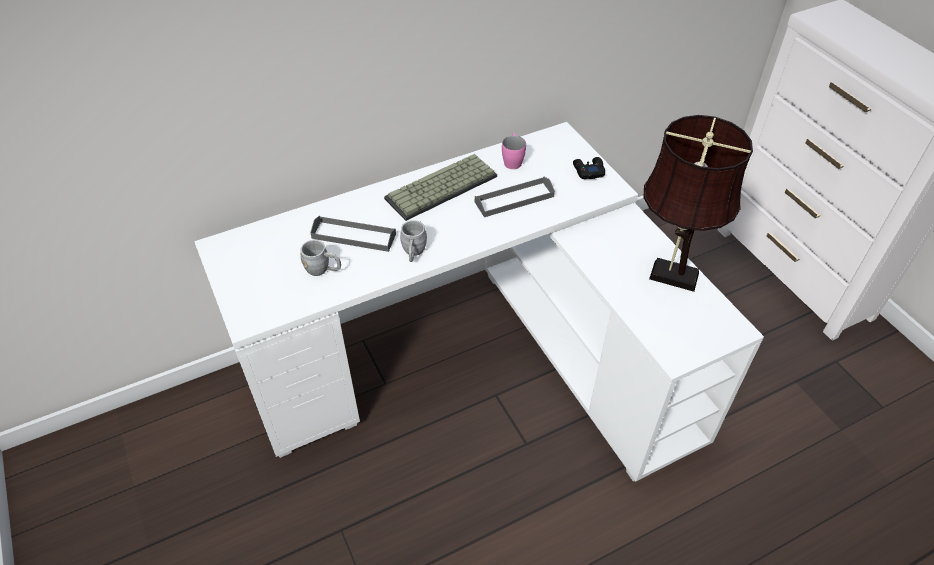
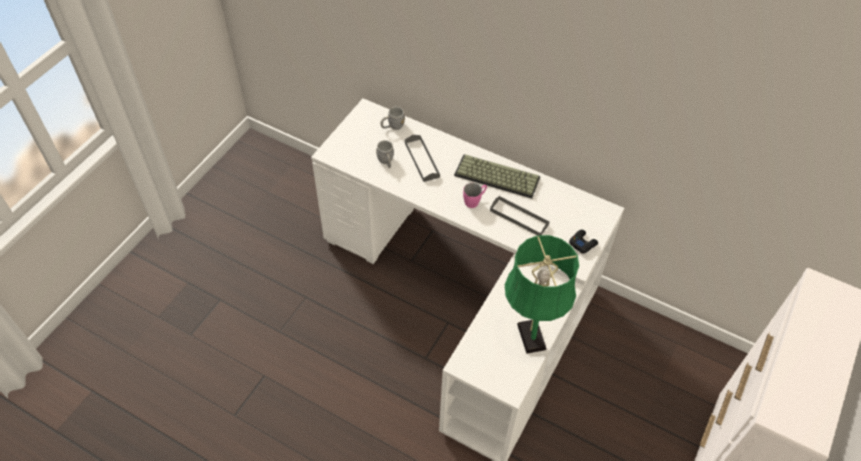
camera: 55 degrees right, 5 degrees up
(413, 253) = (431, 193): grey mug -> grey mug (392, 126)
(512, 160) = (555, 198): pink mug -> pink mug (474, 201)
(669, 274) = (530, 333): brown table lamp -> green table lamp

